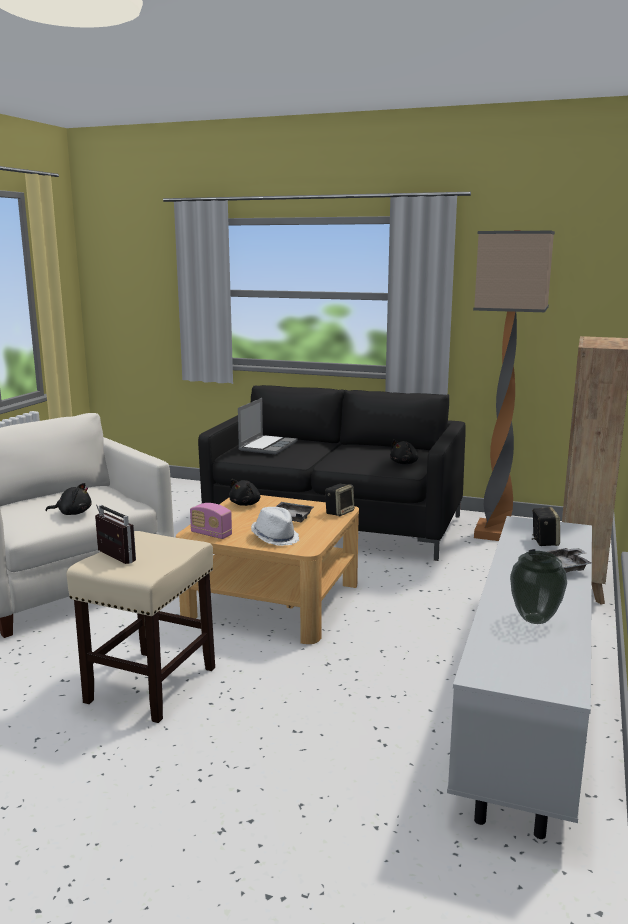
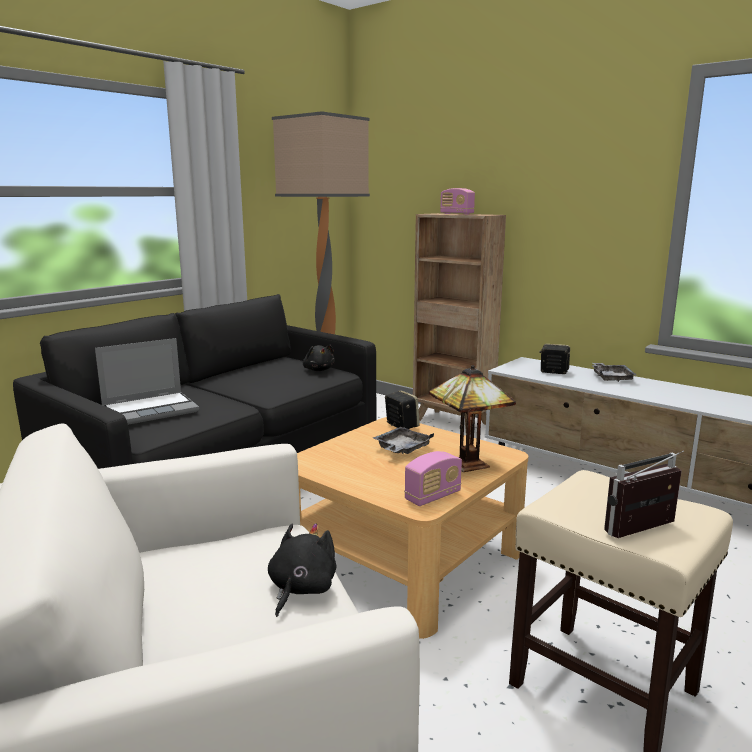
camera: 70 degrees left, 0 degrees up
(246, 504) = (329, 464): black plush toy -> none
(267, 446) = (151, 410): laptop -> laptop turned 105 degrees clockwise
(275, 538) = (465, 463): white hat -> table lamp
(535, 619) = (711, 399): vase -> none
(600, 341) = (456, 214): none -> radio

